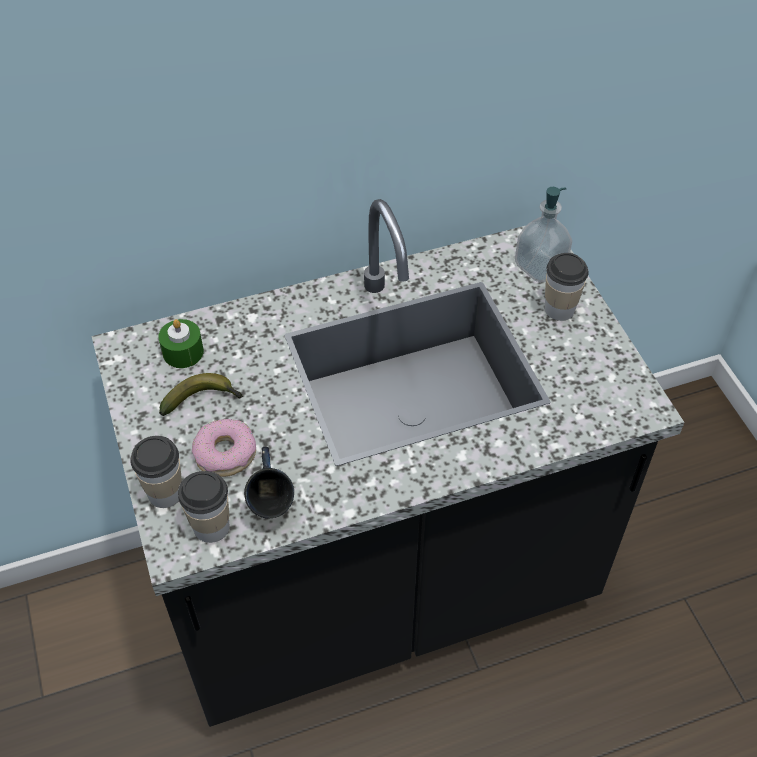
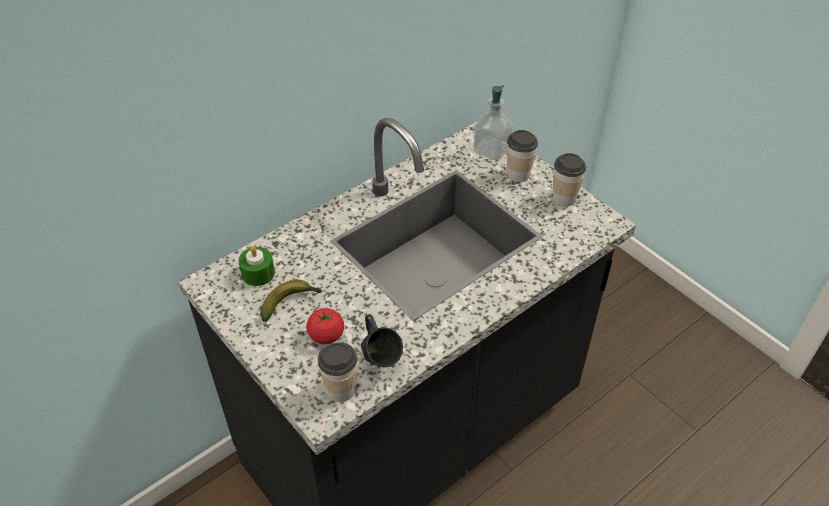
camera: 20 degrees left, 5 degrees down
(165, 493) = (293, 376): cup -> cup (564, 198)
(225, 453) = (326, 335): donut -> tomato

